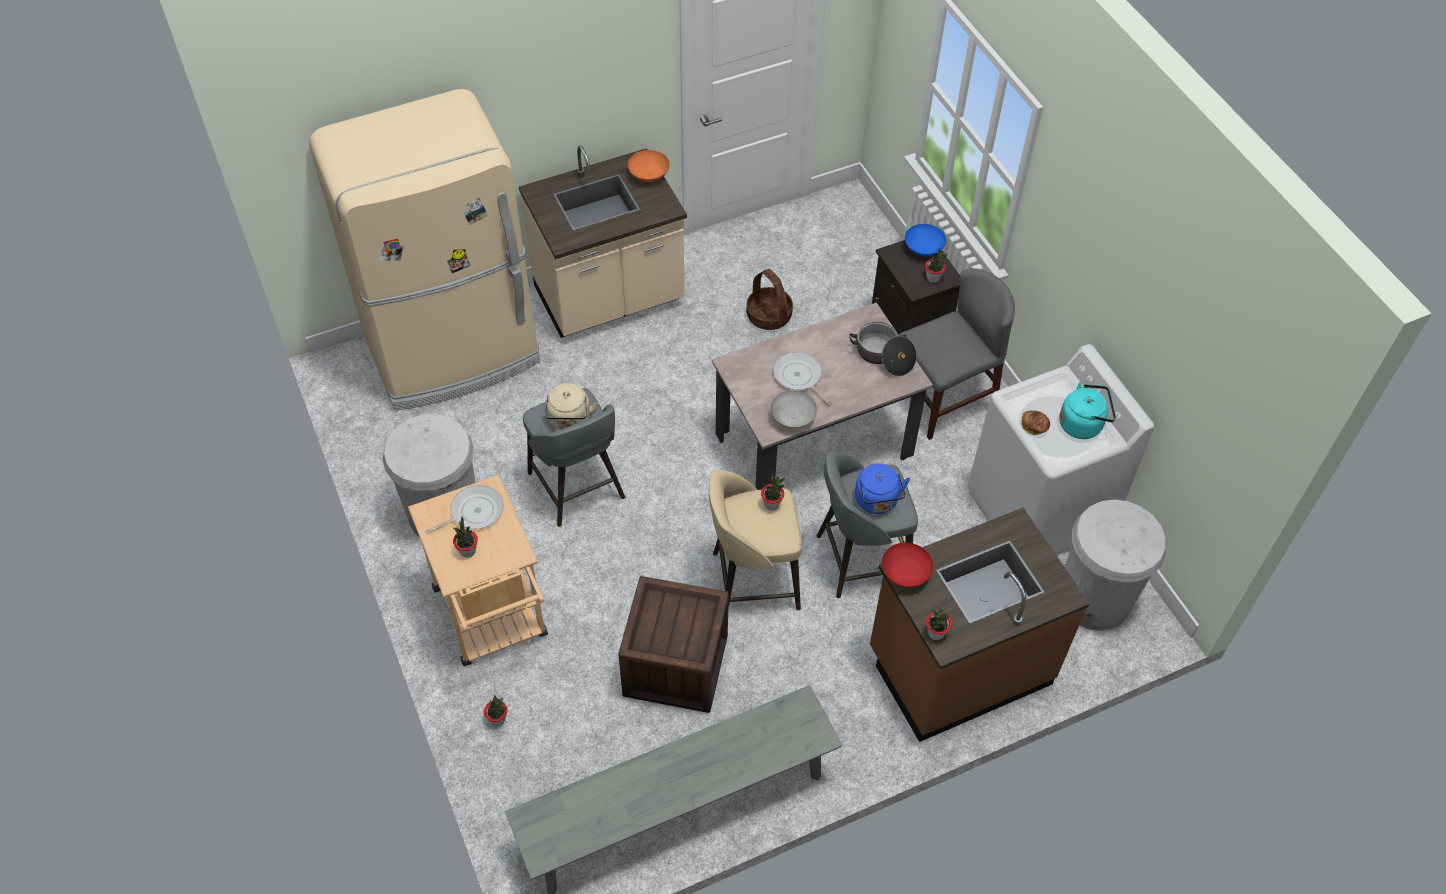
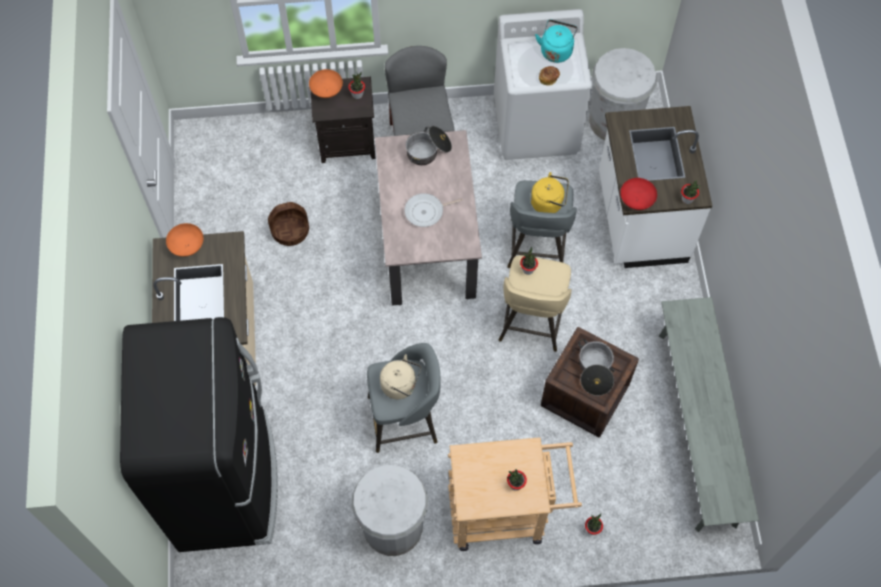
camera: 70 degrees left, 10 degrees up
(454, 353) = (226, 480): beige fridge -> black fridge
(473, 512) = (480, 472): frying pan -> none
(674, 627) = (594, 371): none -> cooking pot
(792, 419) = (463, 229): grey bowl -> none
(877, 502) = (549, 202): blue kettle -> yellow kettle
(924, 250) = (327, 90): blue bowl -> orange bowl
(958, 666) = (640, 219): brown counter -> white counter

